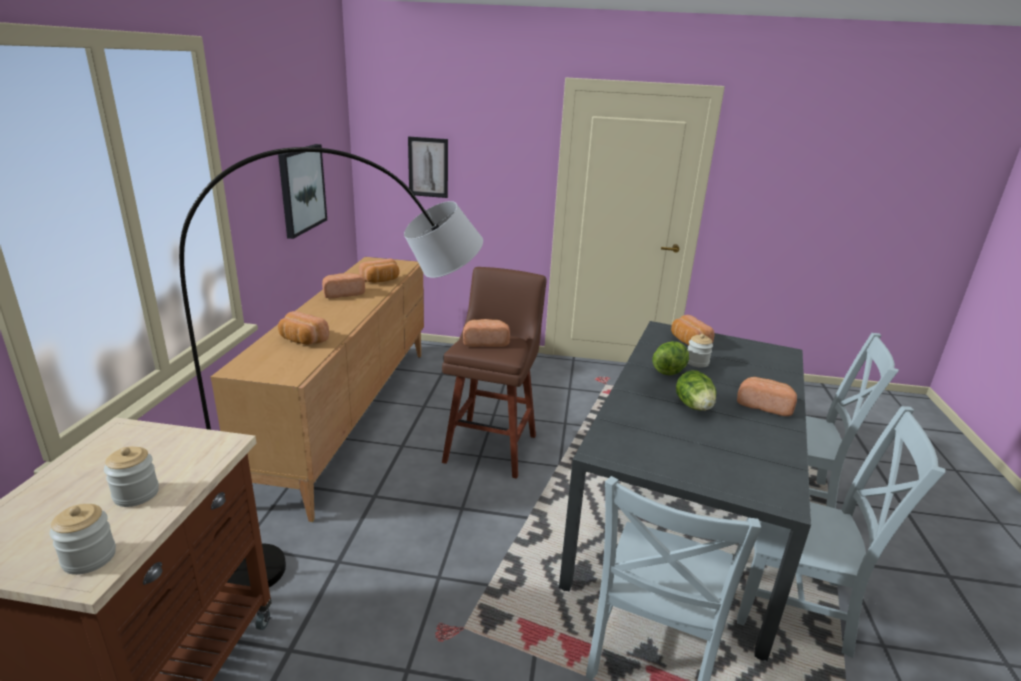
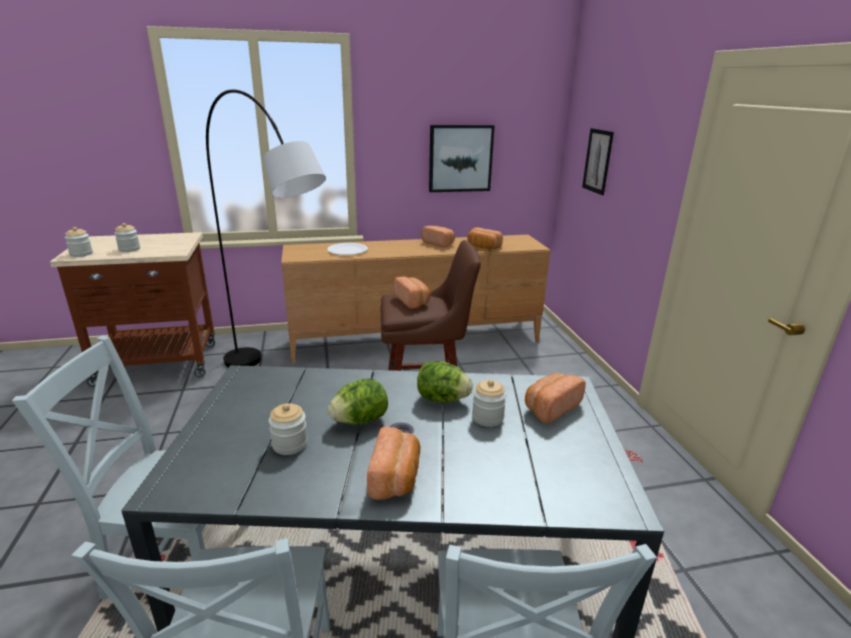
camera: 70 degrees right, 0 degrees up
(302, 340) = (347, 250): bread -> white plate
(724, 439) = (290, 444): none -> jar

